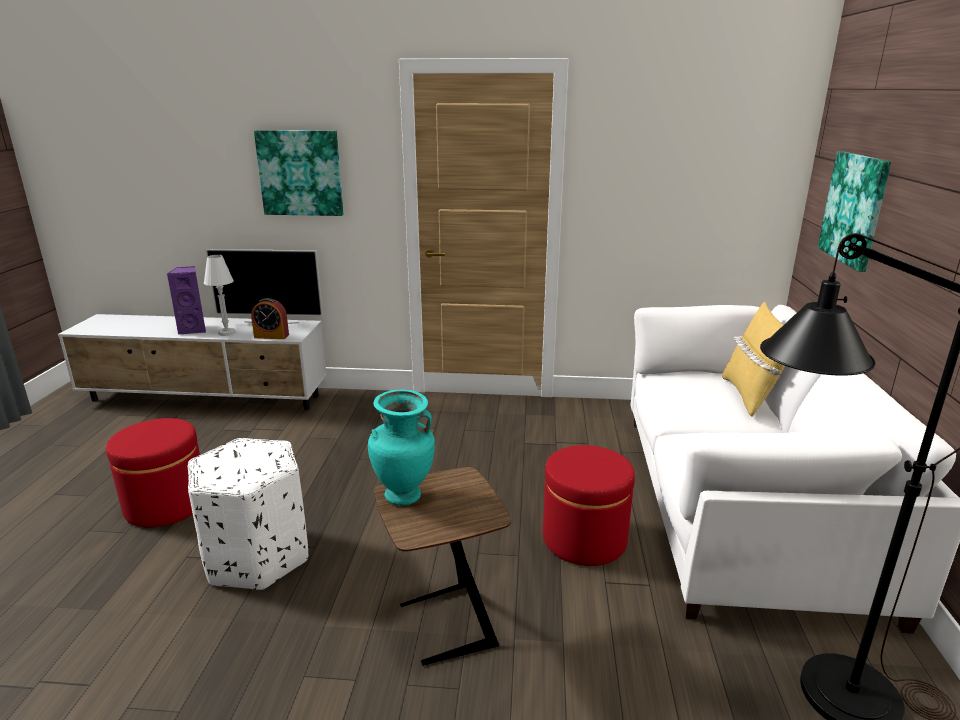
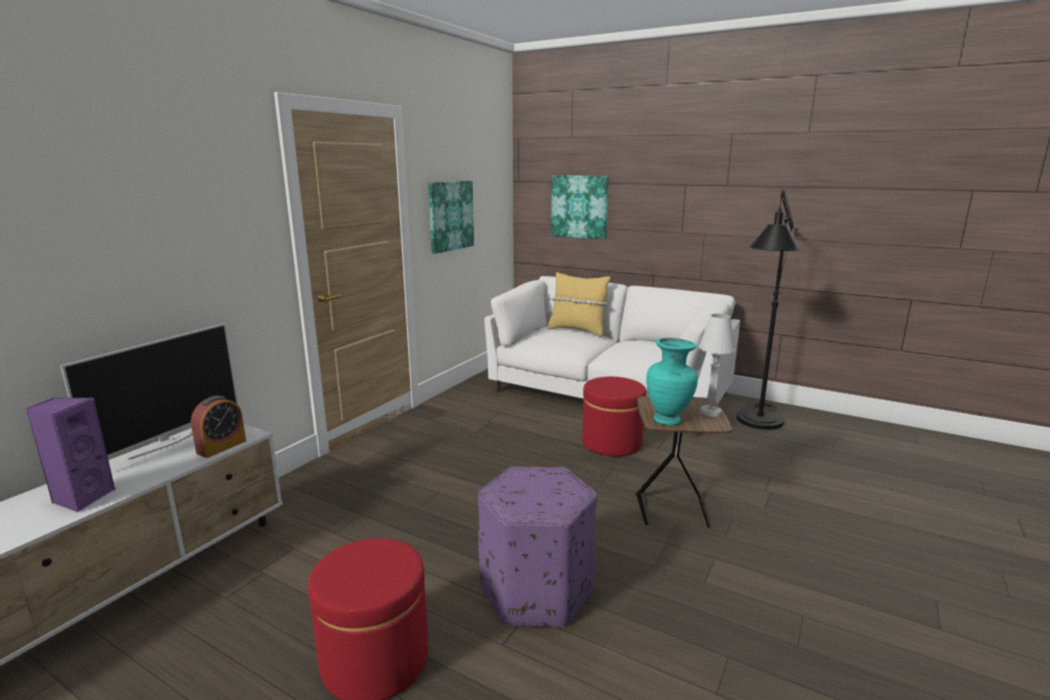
camera: 65 degrees left, 5 degrees down
(227, 333) = (149, 474): white table lamp -> white table lamp (710, 412)
(258, 556) = (536, 591): white ottoman -> purple ottoman
(300, 173) = (175, 229): picture -> picture (450, 215)

